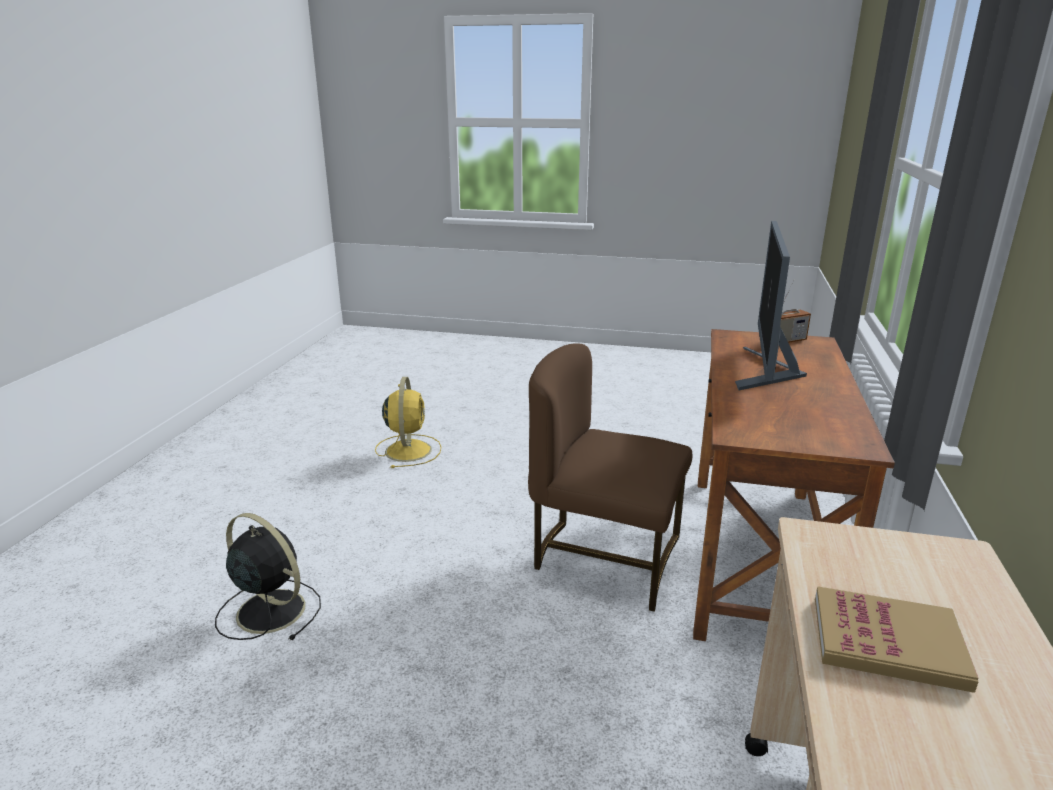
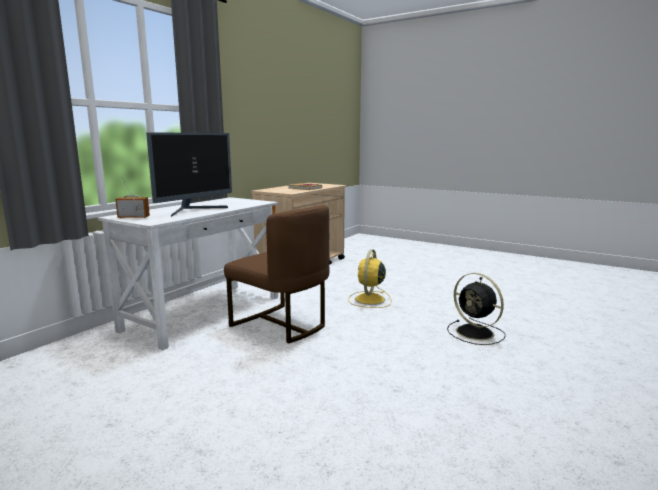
camera: 160 degrees left, 10 degrees down
(408, 450) = (384, 439): yellow fan -> yellow fan (369, 300)
(758, 557) = (204, 313): brown desk -> white desk

